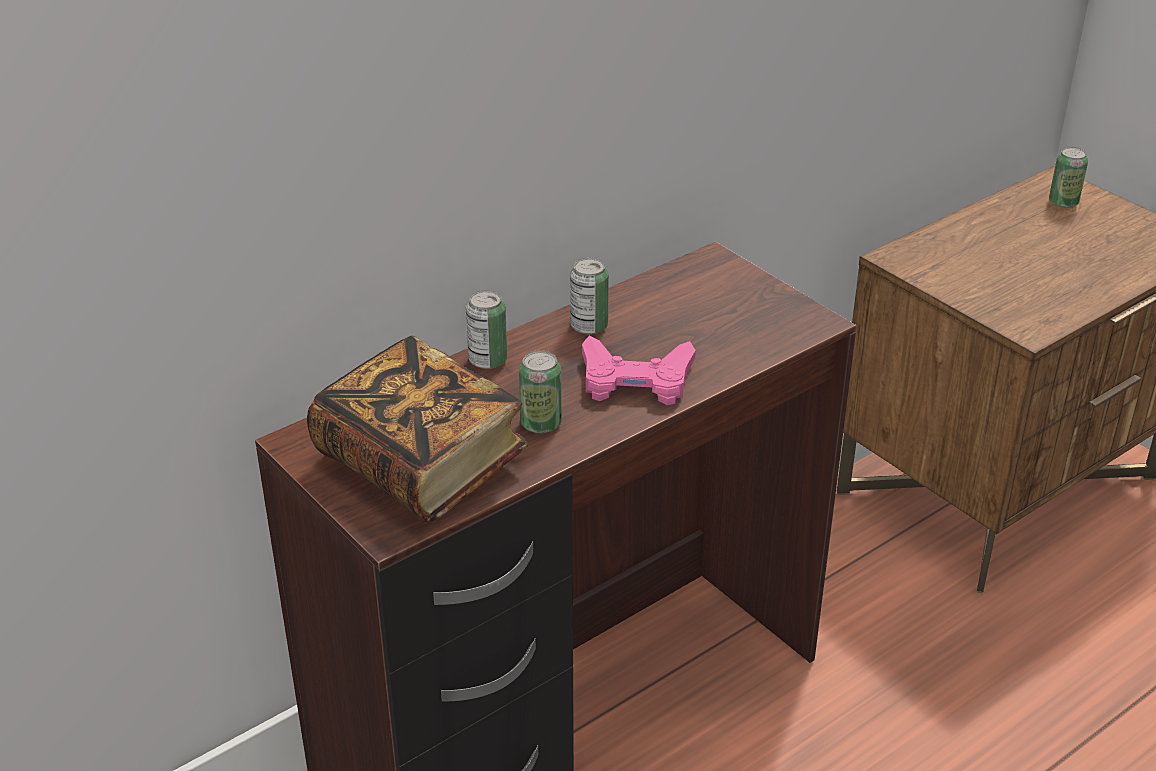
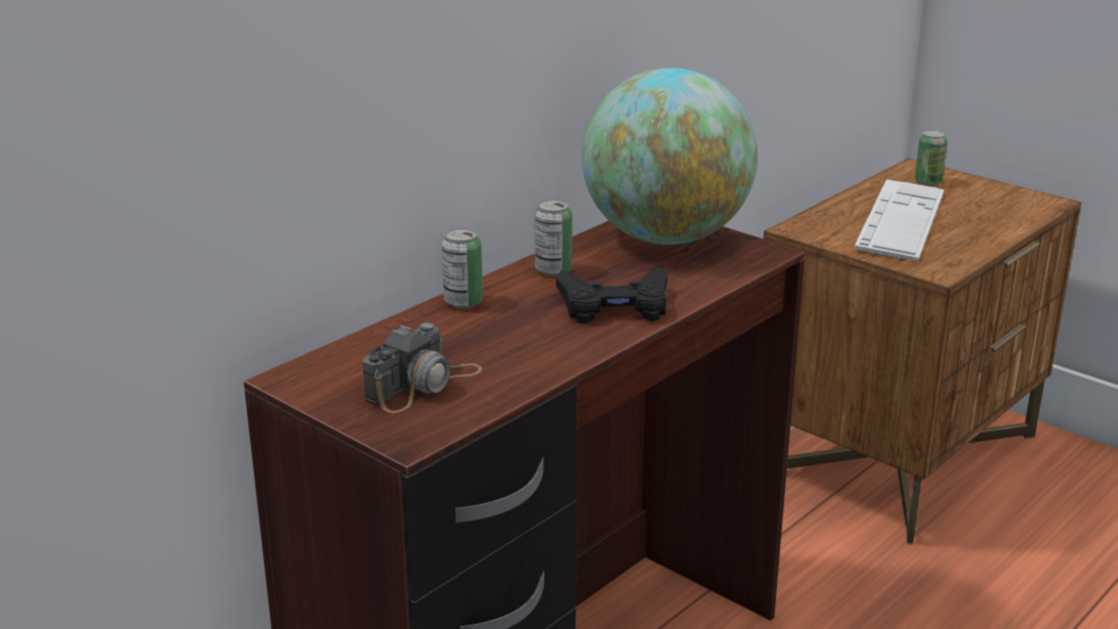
camera: 10 degrees left, 10 degrees down
(421, 463) = (423, 384): book -> camera
(541, 424) = (534, 345): can -> none
(636, 380) = (614, 305): pink game controller -> black game controller
(717, 292) = (666, 237): none -> globe
(1013, 256) = (900, 221): none -> keyboard

